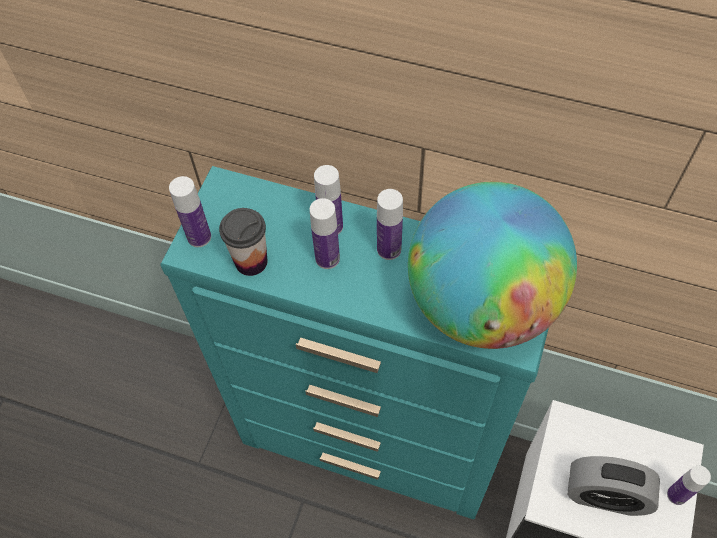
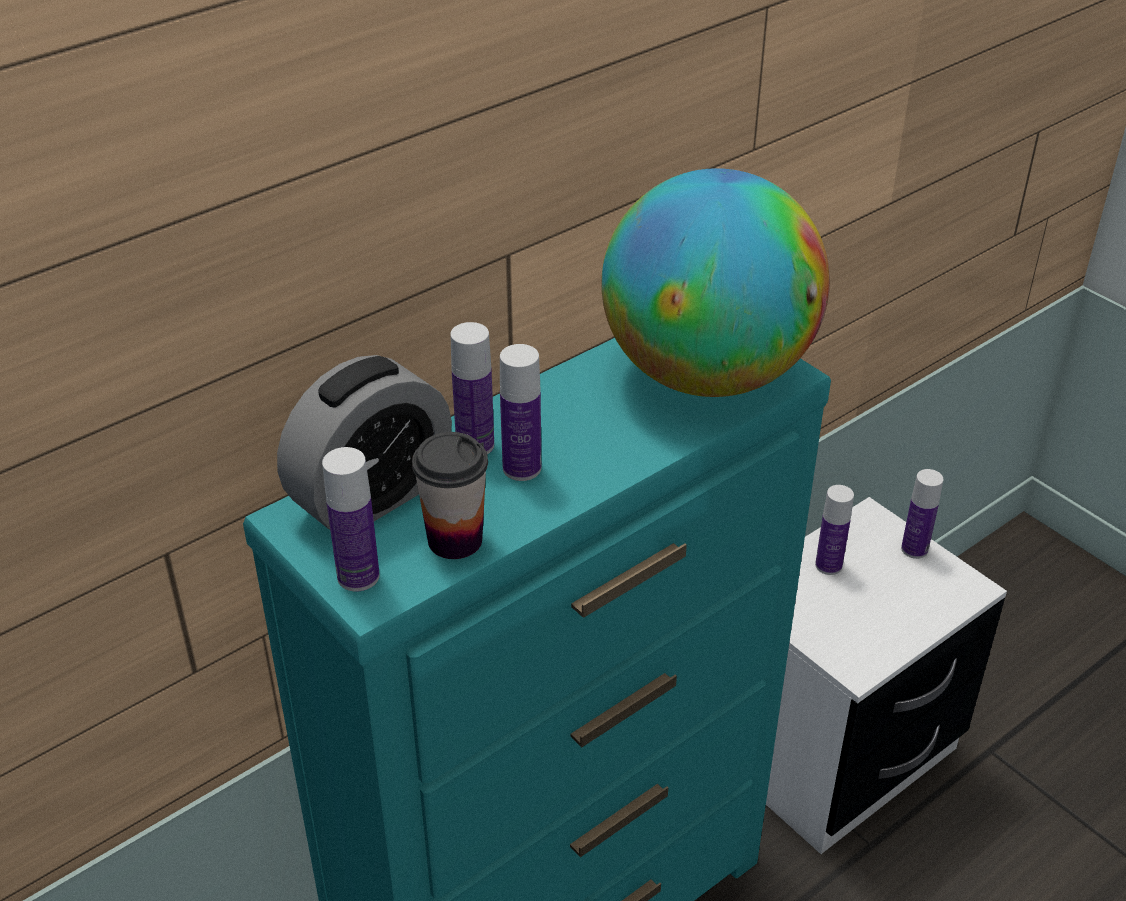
camera: 60 degrees left, 20 degrees down
(389, 249) = (561, 412): bottle -> bottle (828, 565)
(605, 495) = (876, 608): alarm clock -> alarm clock (372, 497)

